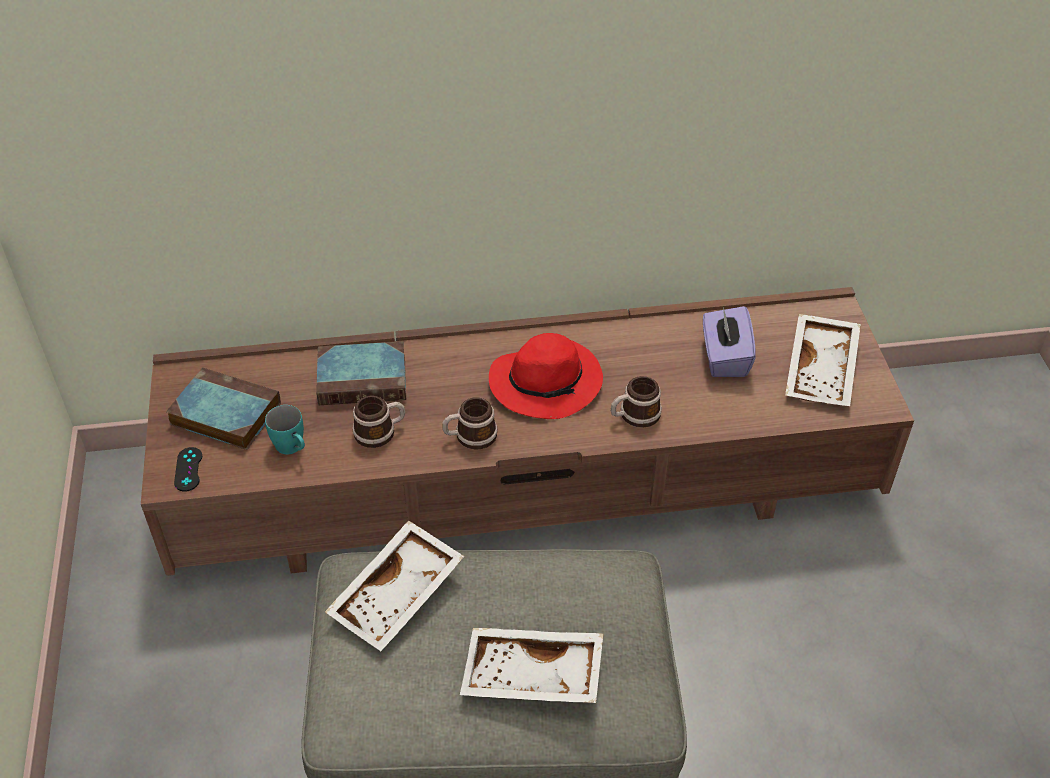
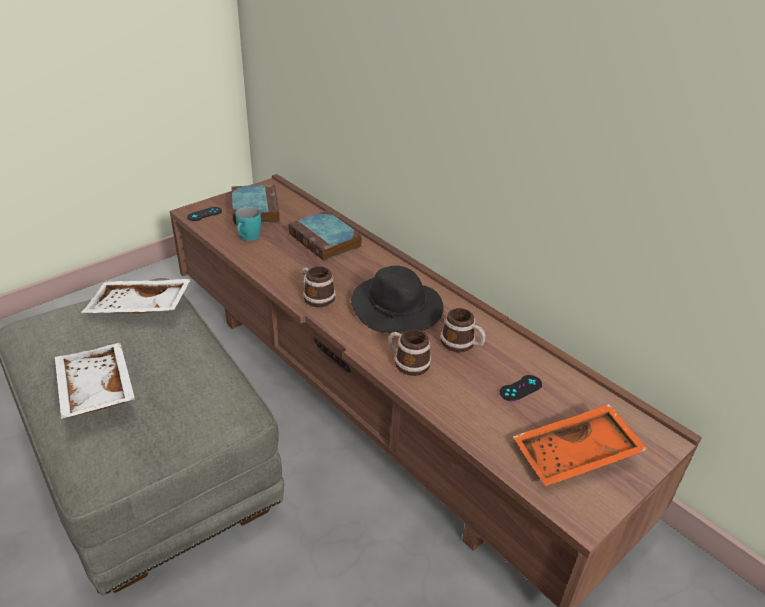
camera: 55 degrees right, 10 degrees down
(380, 431) = (288, 262): mug -> mug (462, 344)
(547, 382) = (397, 310): red hat -> black hat
(724, 357) = (520, 388): purple tissue box -> black game controller
(823, 370) = (576, 456): white tray -> orange tray

